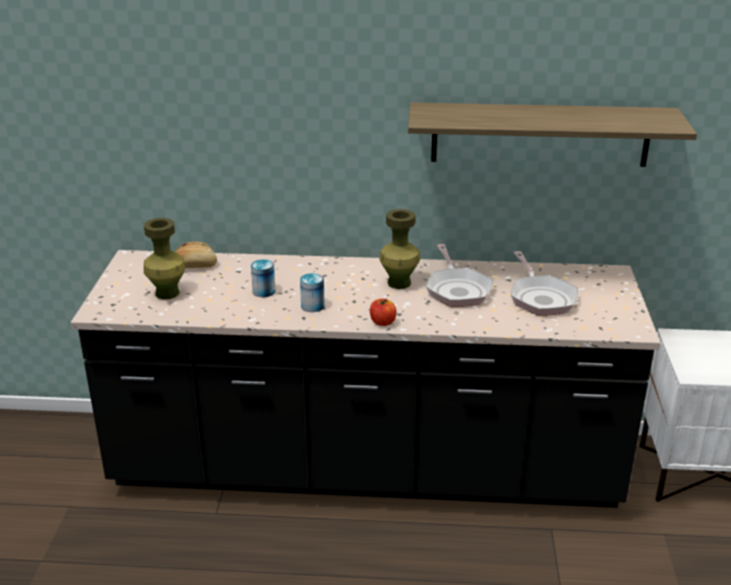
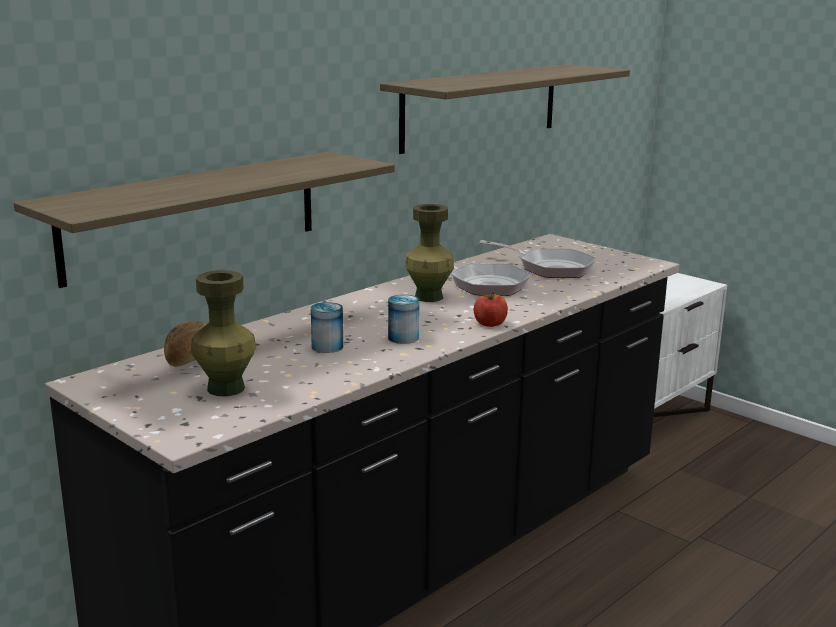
camera: 50 degrees left, 10 degrees down
(230, 172) = (194, 215): none -> shelf

